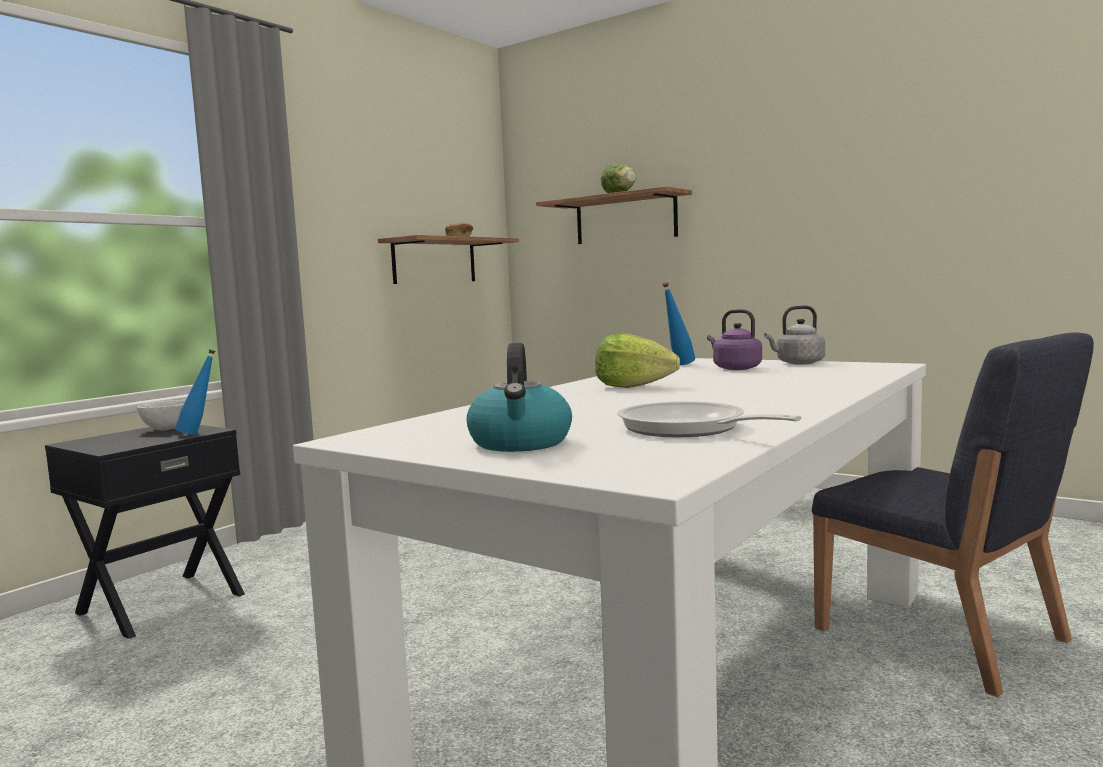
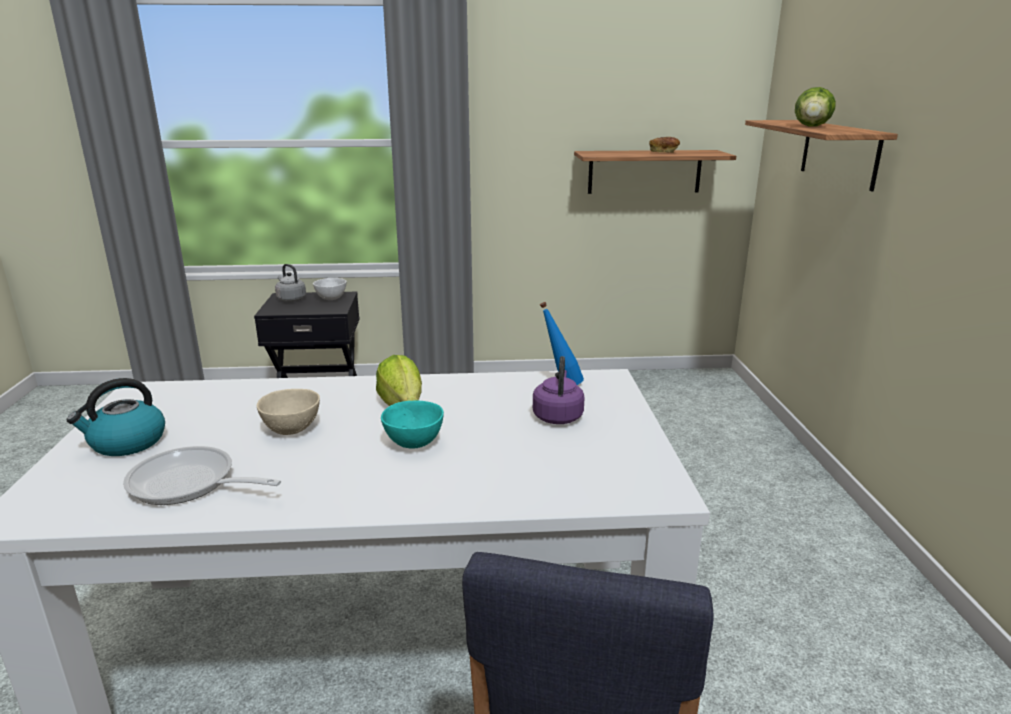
camera: 50 degrees right, 15 degrees up
(199, 433) = (325, 311): blue bottle -> none
(619, 406) = (293, 429): none -> beige bowl
(688, 429) = (189, 484): frying pan -> frying pan turned 90 degrees counterclockwise
(722, 388) = (413, 444): none -> turquoise bowl
(797, 363) = (631, 436): grey kettle -> grey kettle (290, 299)

